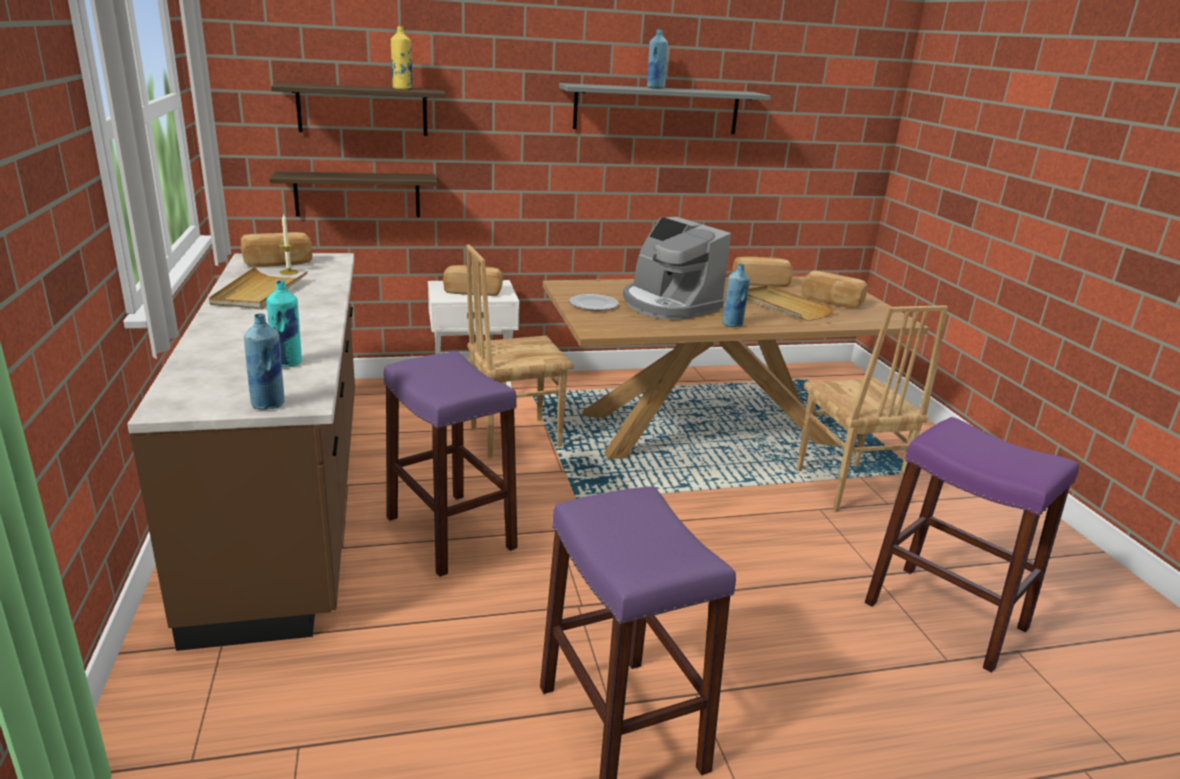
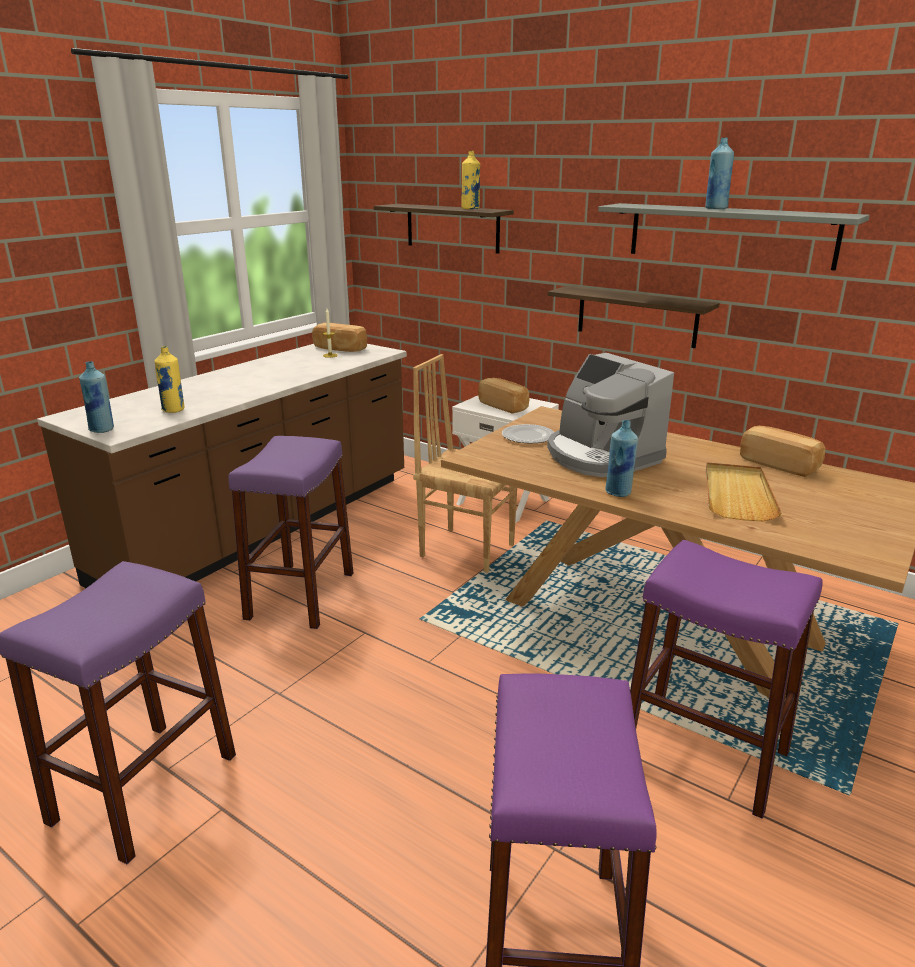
camera: 50 degrees right, 0 degrees up
(259, 292) = (279, 364): beige tray -> none
(288, 363) = (173, 410): turquoise bottle -> yellow bottle
(357, 194) = (446, 303): shelf -> shelf (636, 316)
(668, 305) = (601, 456): coffee machine -> coffee machine turned 45 degrees counterclockwise
(831, 302) = (823, 510): bread -> none
(845, 488) = (703, 753): brown chair -> purple stool

